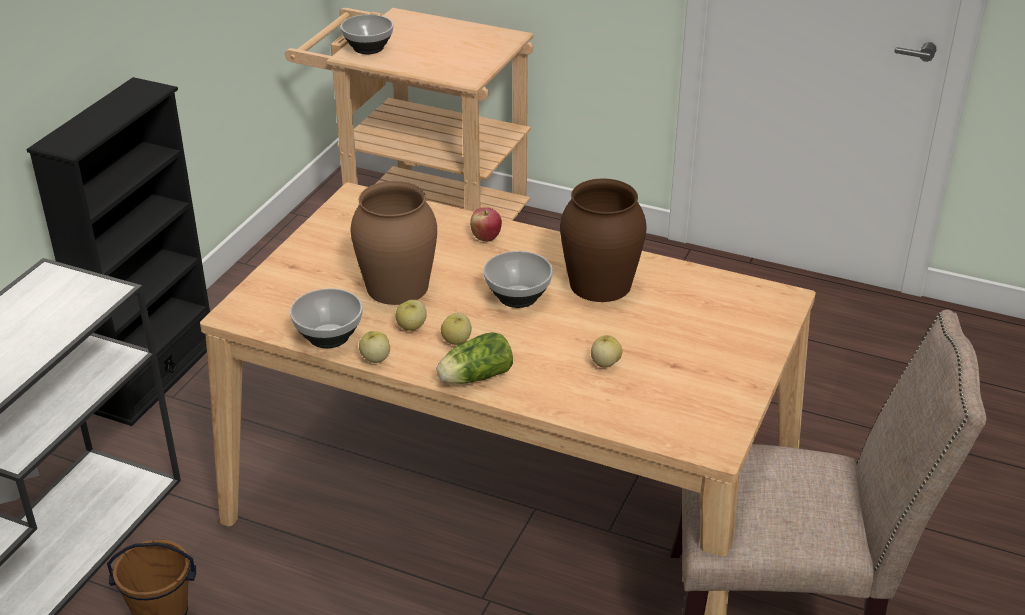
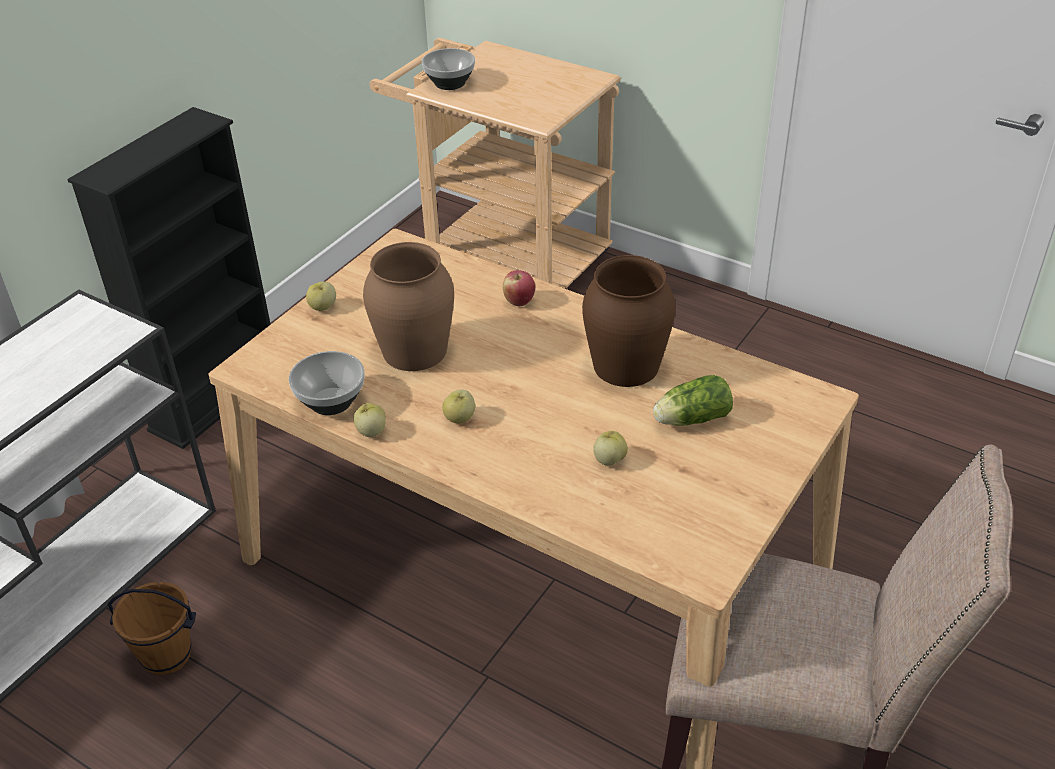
camera: 10 degrees right, 5 degrees up
(411, 327) = (417, 398): apple -> apple (323, 307)
(473, 377) = (466, 463): lettuce -> lettuce (690, 419)
(516, 297) = (534, 373): bowl -> none

